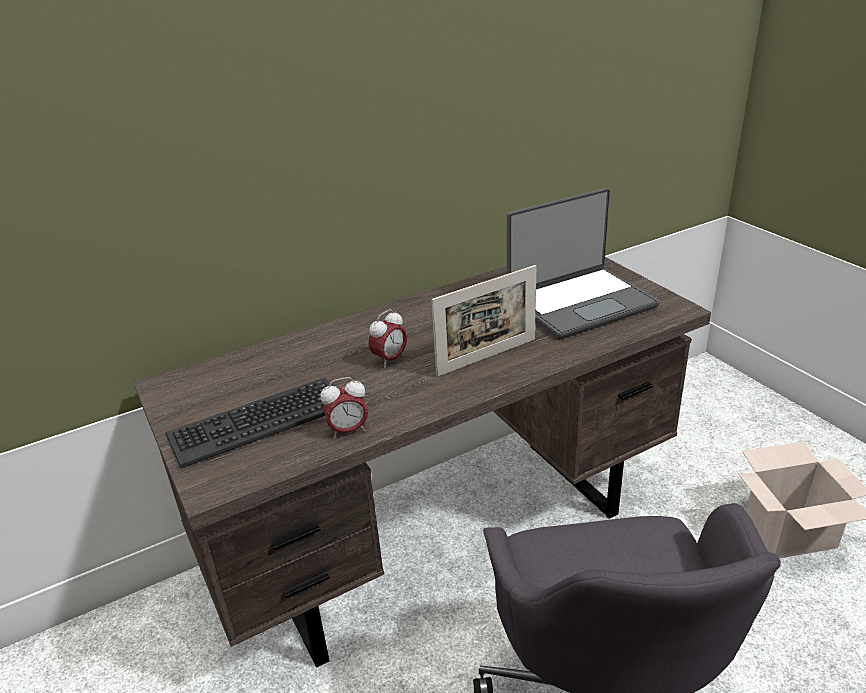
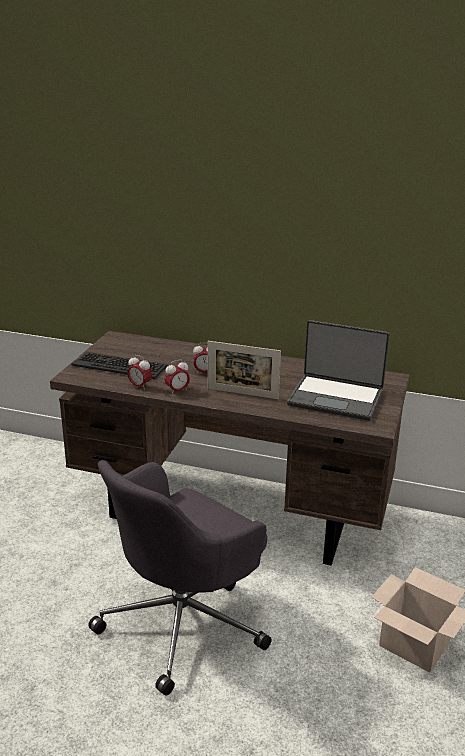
camera: 45 degrees right, 5 degrees down
(410, 404) = (177, 391): none -> alarm clock

